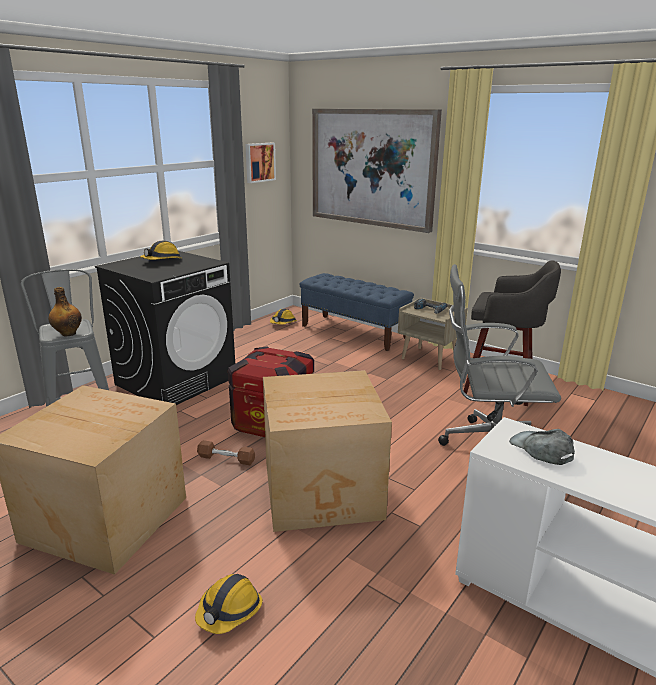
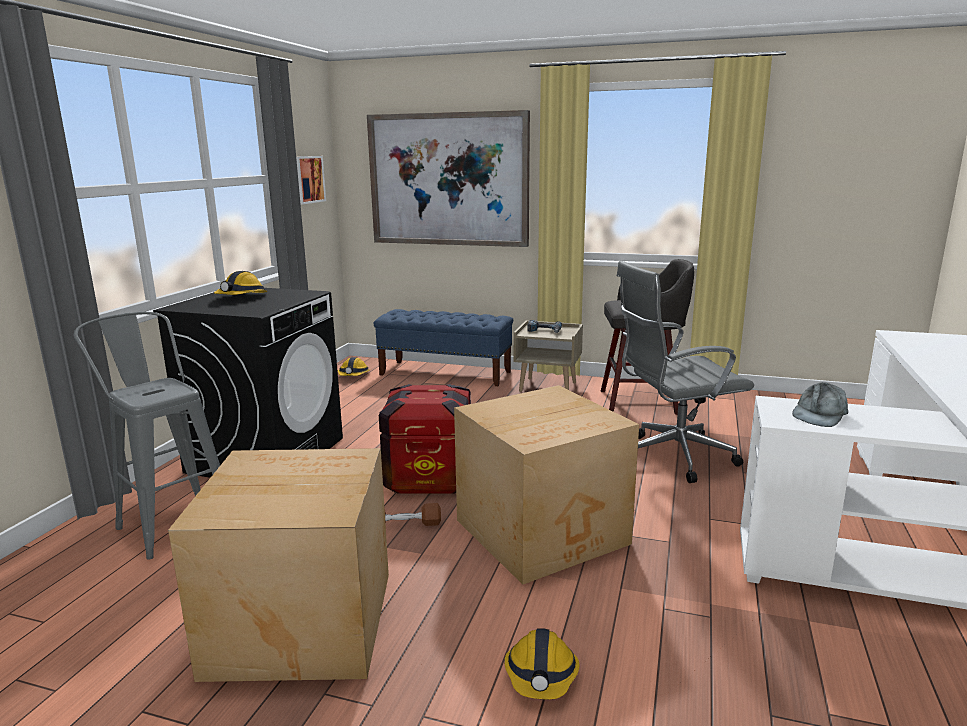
camera: 20 degrees left, 5 degrees down
(68, 333) = (164, 395): bottle -> none
(541, 450) = (819, 414): grey cap -> grey cap turned 90 degrees counterclockwise

